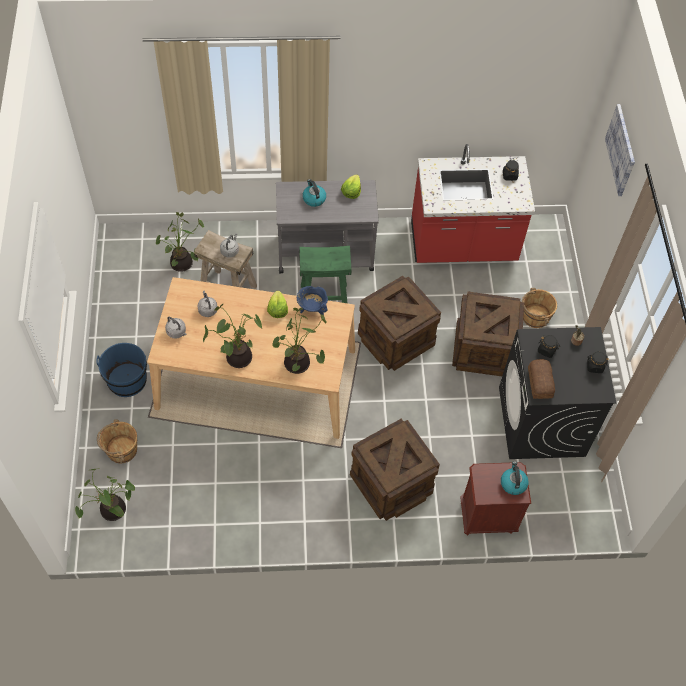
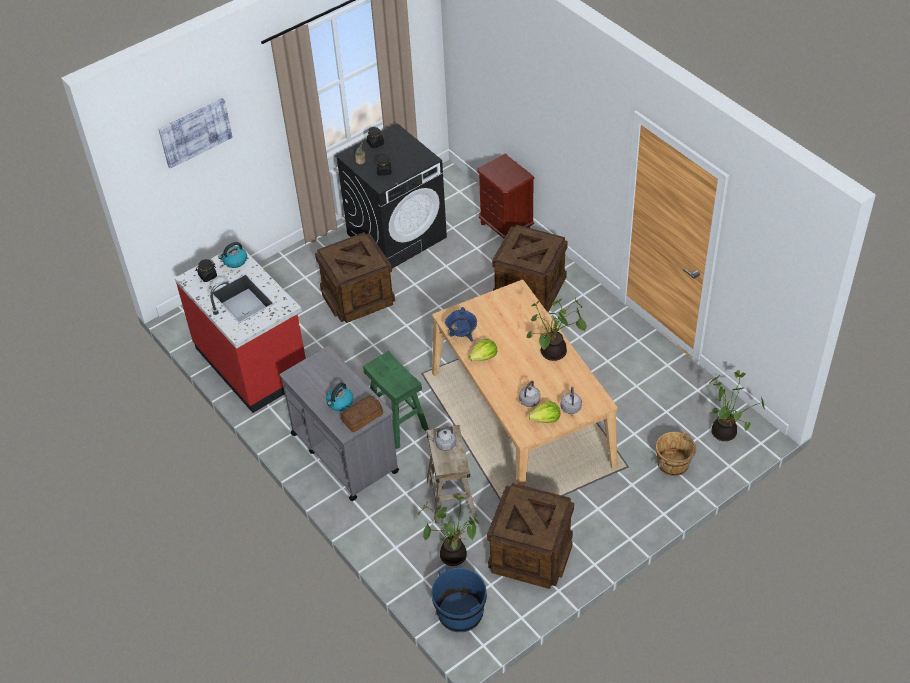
camera: 120 degrees left, 10 degrees down
(127, 380) = (611, 507): blue bucket -> blue bucket (460, 613)
(299, 364) = (522, 314): potted plant -> none
(351, 191) = (308, 382): lettuce -> lettuce (546, 419)
(395, 338) = (396, 354): crate -> crate (531, 554)
(513, 483) = (498, 166): kettle -> kettle (235, 261)
(534, 316) = (296, 282): brown bucket -> none
(540, 382) = (416, 162): bread -> bread (361, 417)

